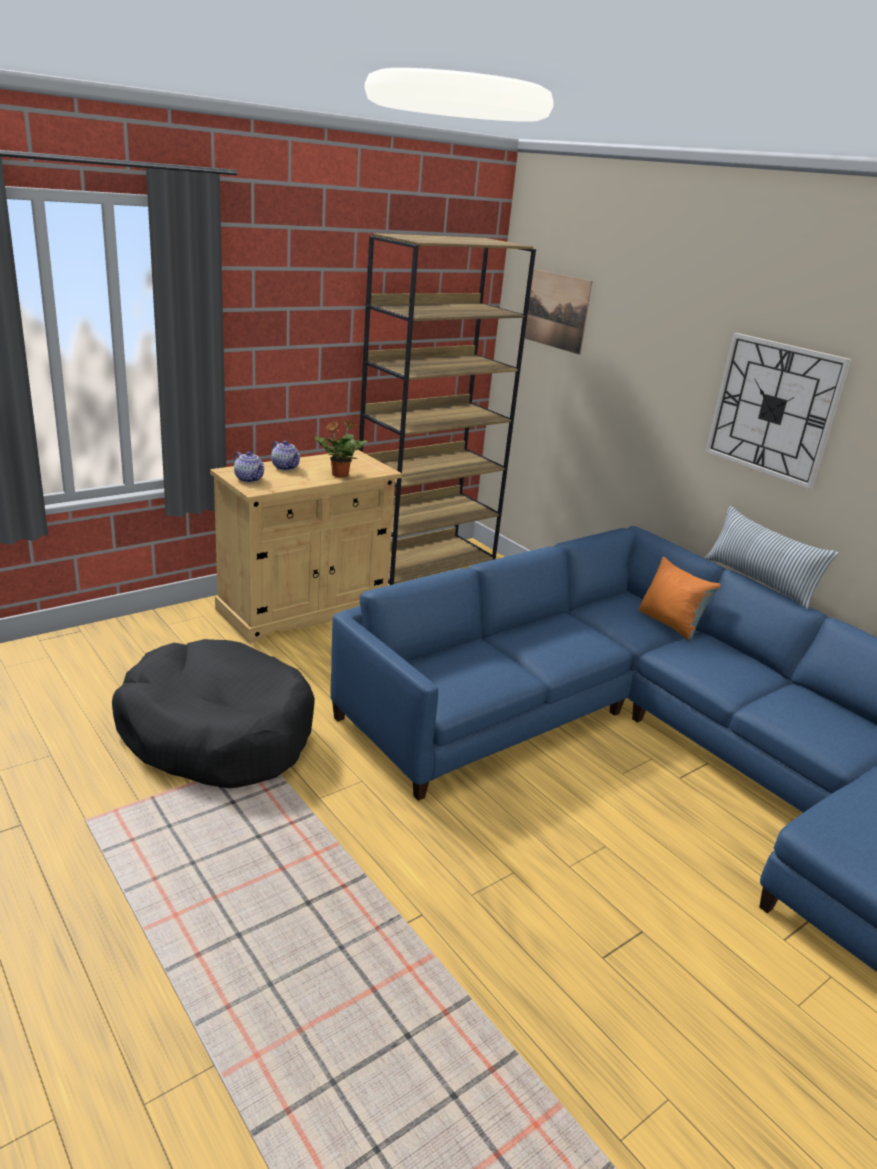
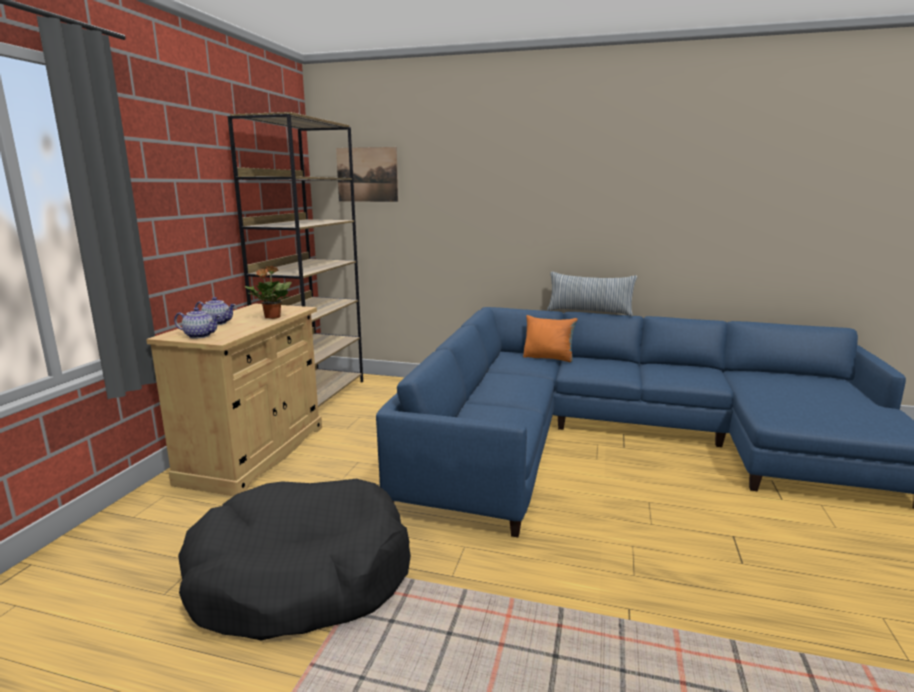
camera: 35 degrees left, 10 degrees down
(773, 409) = (563, 201): wall clock -> none

